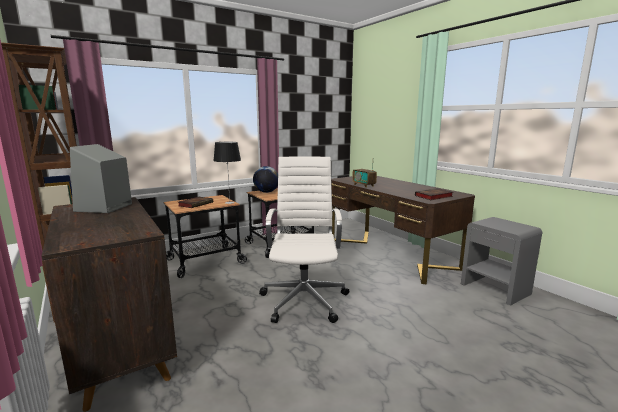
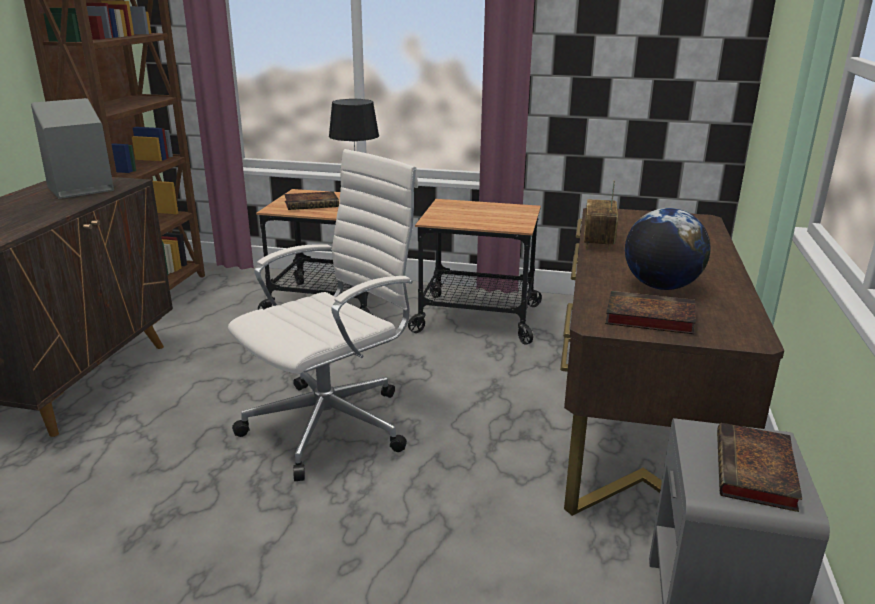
camera: 45 degrees right, 10 degrees up
(266, 192) = (461, 207): globe -> globe (661, 286)
(510, 225) = (756, 473): none -> book

